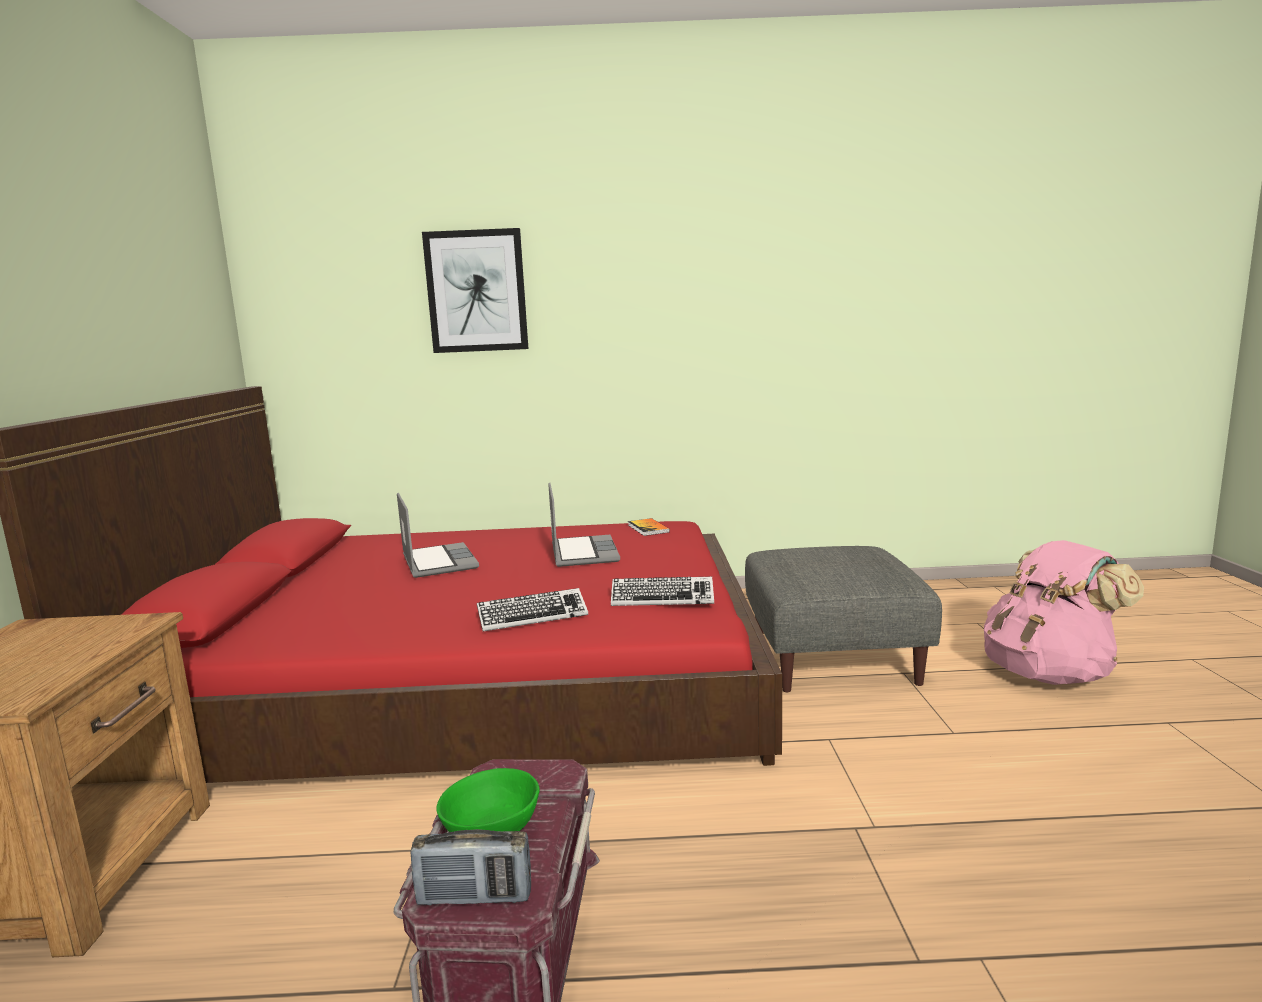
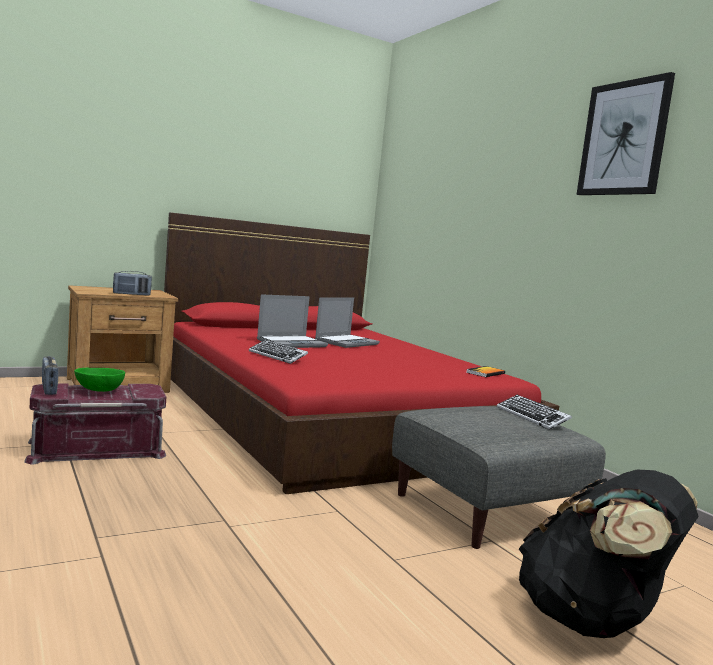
camera: 60 degrees right, 5 degrees down
(96, 651) = (131, 294): none -> radio
(476, 291) = (467, 182): picture -> picture (624, 138)
(582, 553) = (405, 362): laptop -> laptop (292, 343)
(662, 598) = (330, 373): keyboard -> keyboard (532, 417)
(1049, 673) = (593, 621): pink backpack -> black backpack

